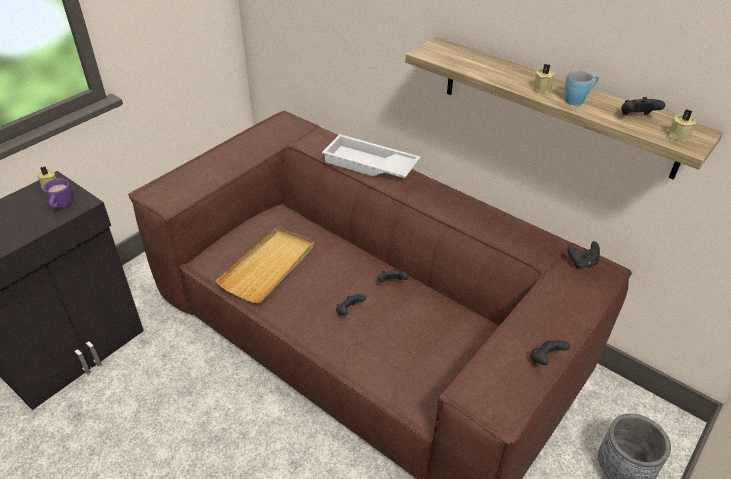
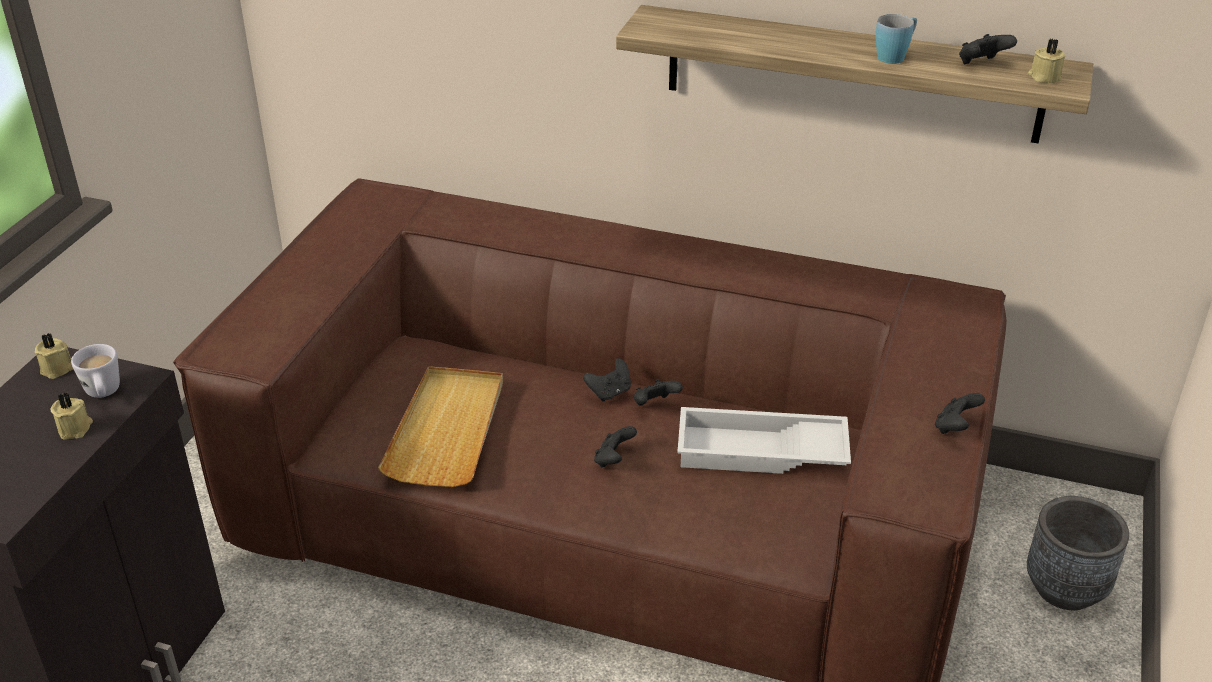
camera: 20 degrees left, 5 degrees down
(61, 206) = (103, 394): purple mug -> white mug
(369, 165) = (553, 232): white tray -> white tray (760, 453)
(543, 89) = (840, 50): beige candle -> beige candle (76, 428)
(582, 262) = (936, 296): black game controller -> black game controller (609, 392)

